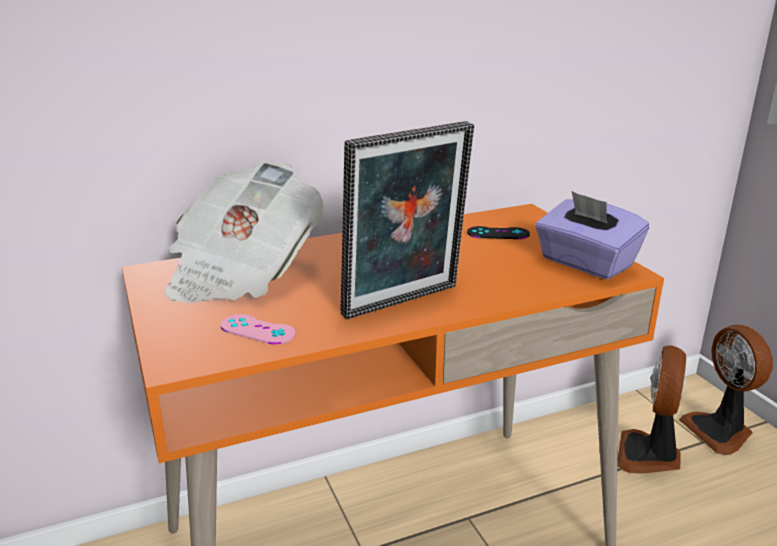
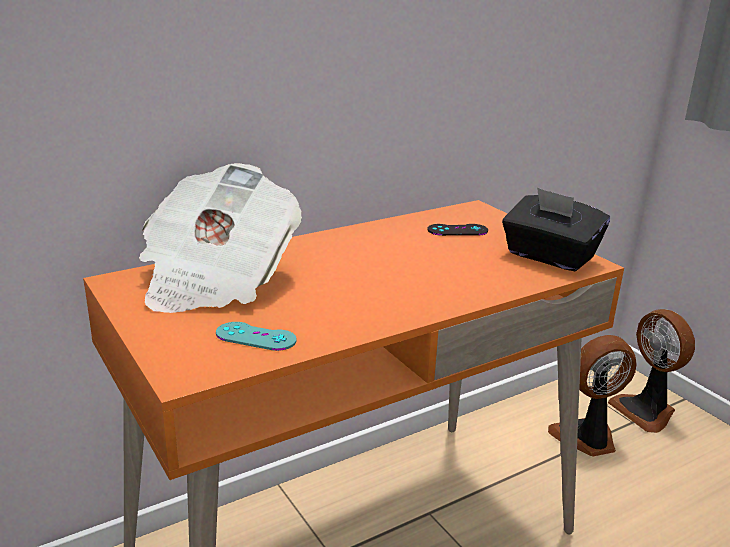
camera: 10 degrees left, 0 degrees up
(257, 330) = (256, 337): pink game controller -> turquoise game controller
(405, 303) = (393, 303): picture frame -> none
(585, 263) = (549, 257): purple tissue box -> black tissue box
(649, 455) = (587, 438): fan -> fan turned 60 degrees clockwise

